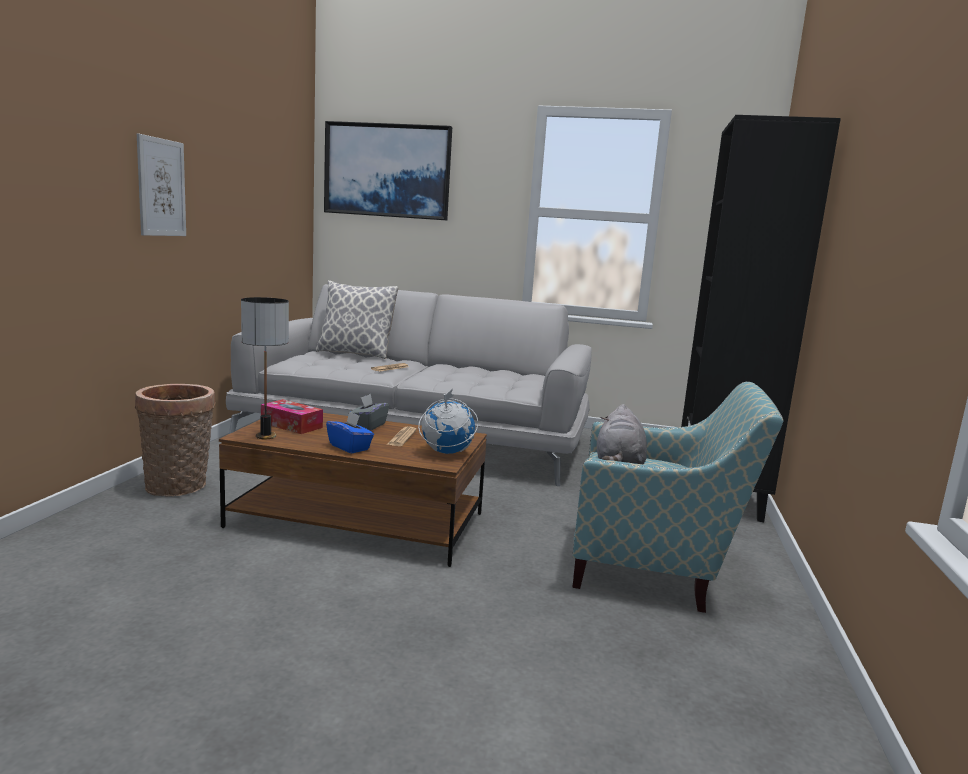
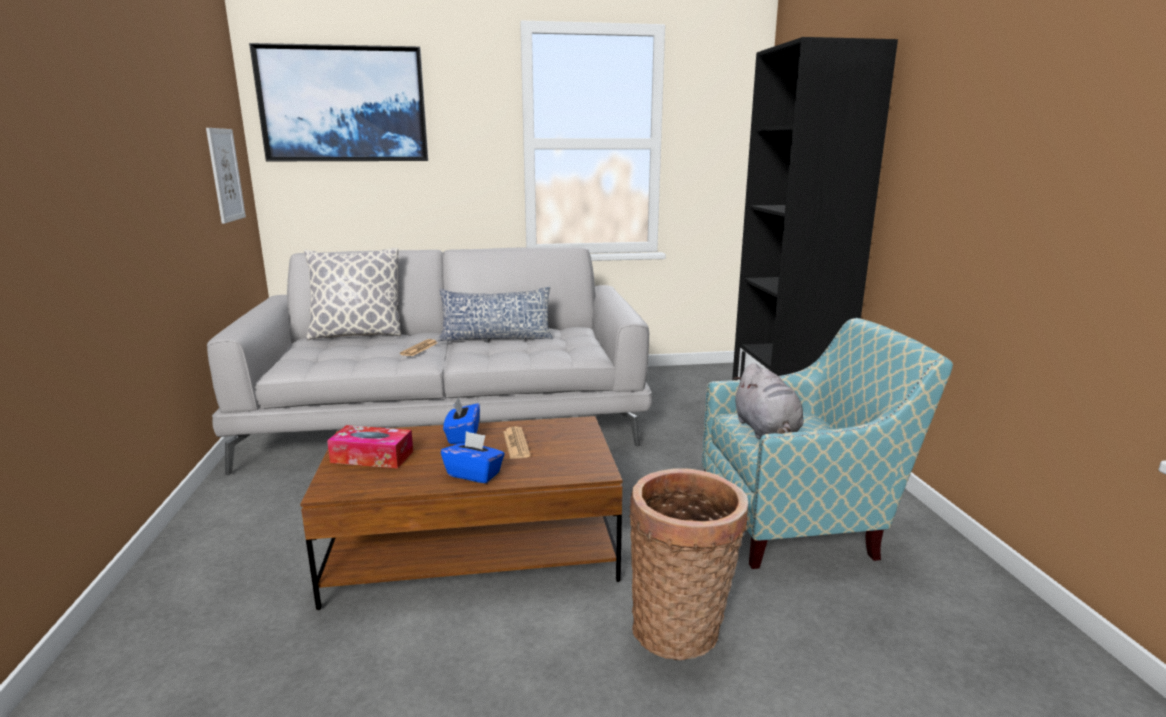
camera: 20 degrees left, 5 degrees up
(161, 187) = (89, 159): picture -> picture (225, 175)
(179, 487) = (212, 564): basket -> basket (681, 629)
(265, 436) = (357, 483): table lamp -> none
(368, 426) = (463, 436): grey tissue box -> blue tissue box
(446, 452) = (583, 454): globe -> none
(460, 371) = (496, 338): none -> pillow

